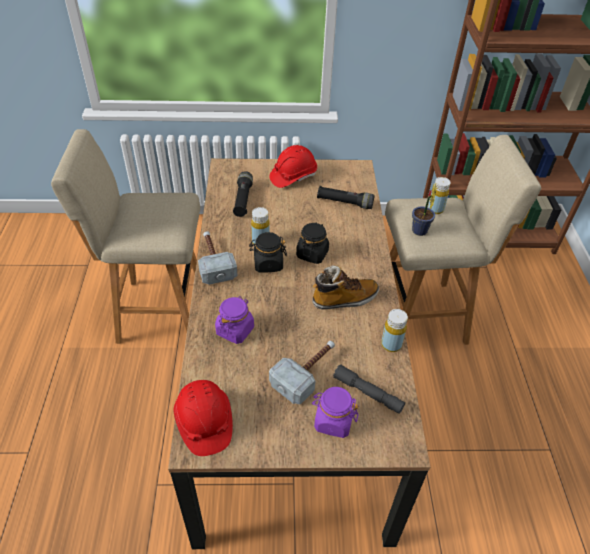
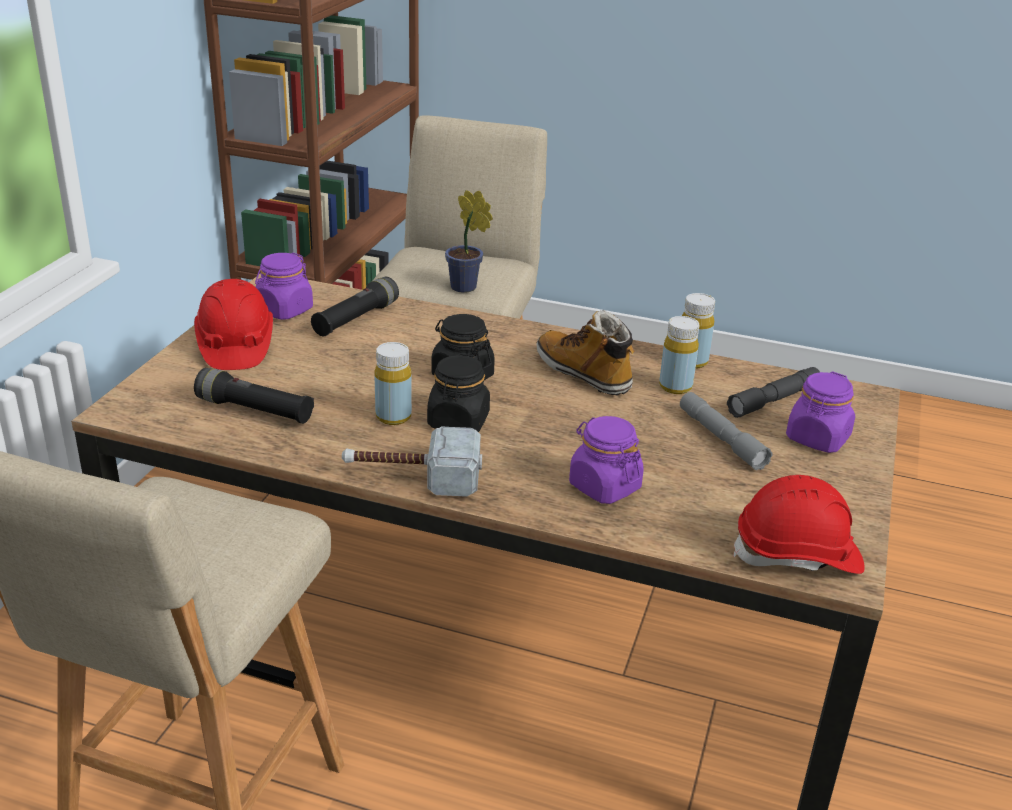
camera: 70 degrees left, 15 degrees down
(307, 372) = (721, 439): hammer -> grey flashlight
(337, 178) = (284, 310): none -> purple jar
(344, 299) = (584, 374): boot -> boot turned 45 degrees counterclockwise
(435, 209) = (425, 264): yellow bottle -> yellow bottle (675, 386)

